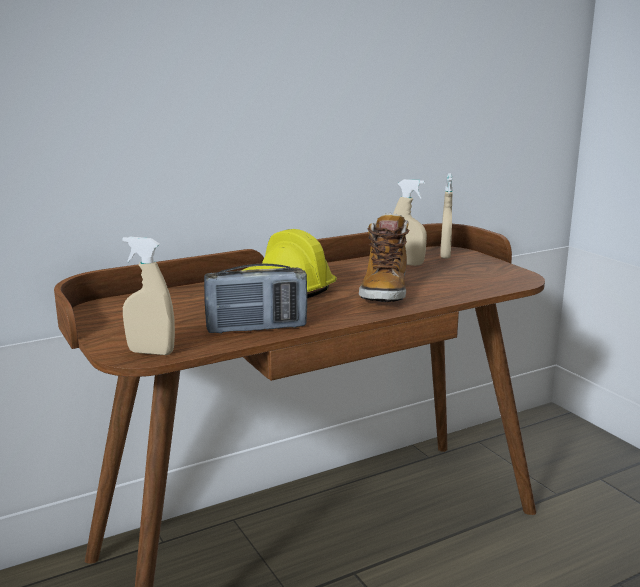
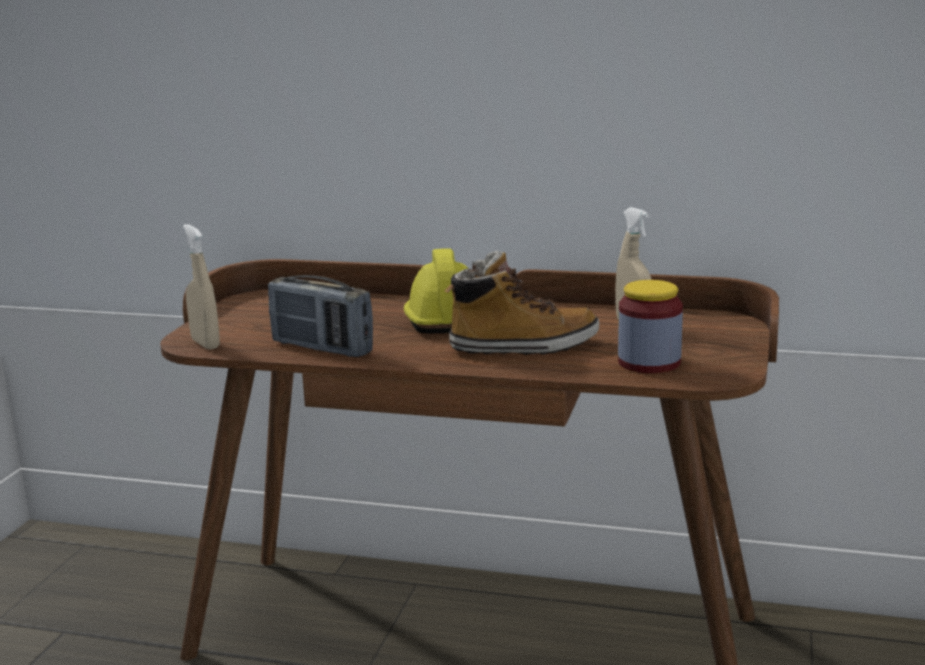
camera: 45 degrees right, 0 degrees up
(384, 291) = (523, 347): boot -> boot turned 150 degrees counterclockwise
(445, 255) = (709, 326): beige spray bottle -> none
(472, 281) = (649, 362): none -> jar

